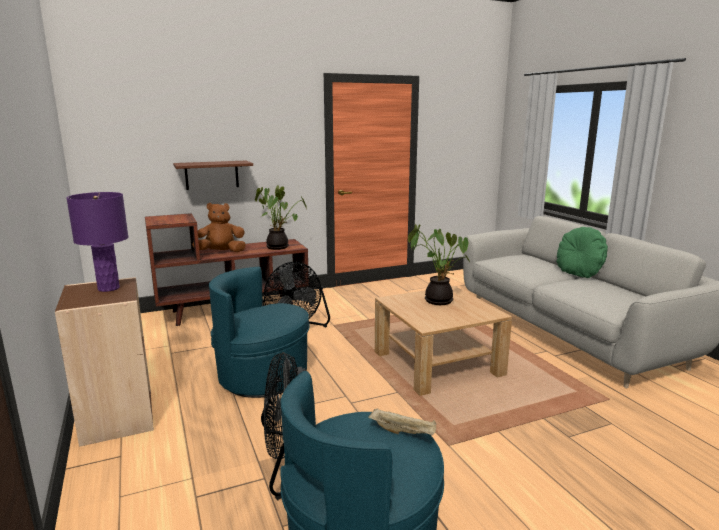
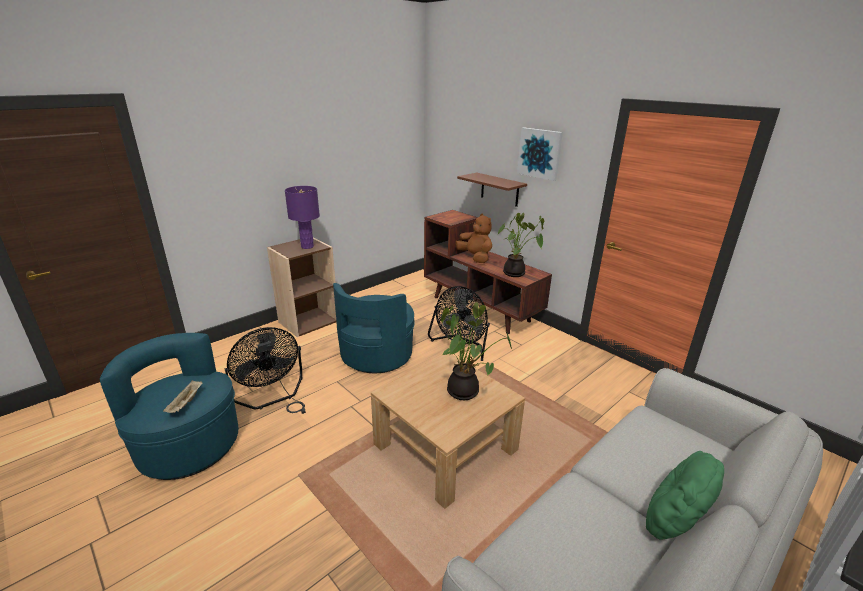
camera: 70 degrees right, 10 degrees up
(255, 128) = (540, 153): none -> picture
(264, 376) = (376, 355): turquoise armchair -> turquoise armchair turned 150 degrees counterclockwise

